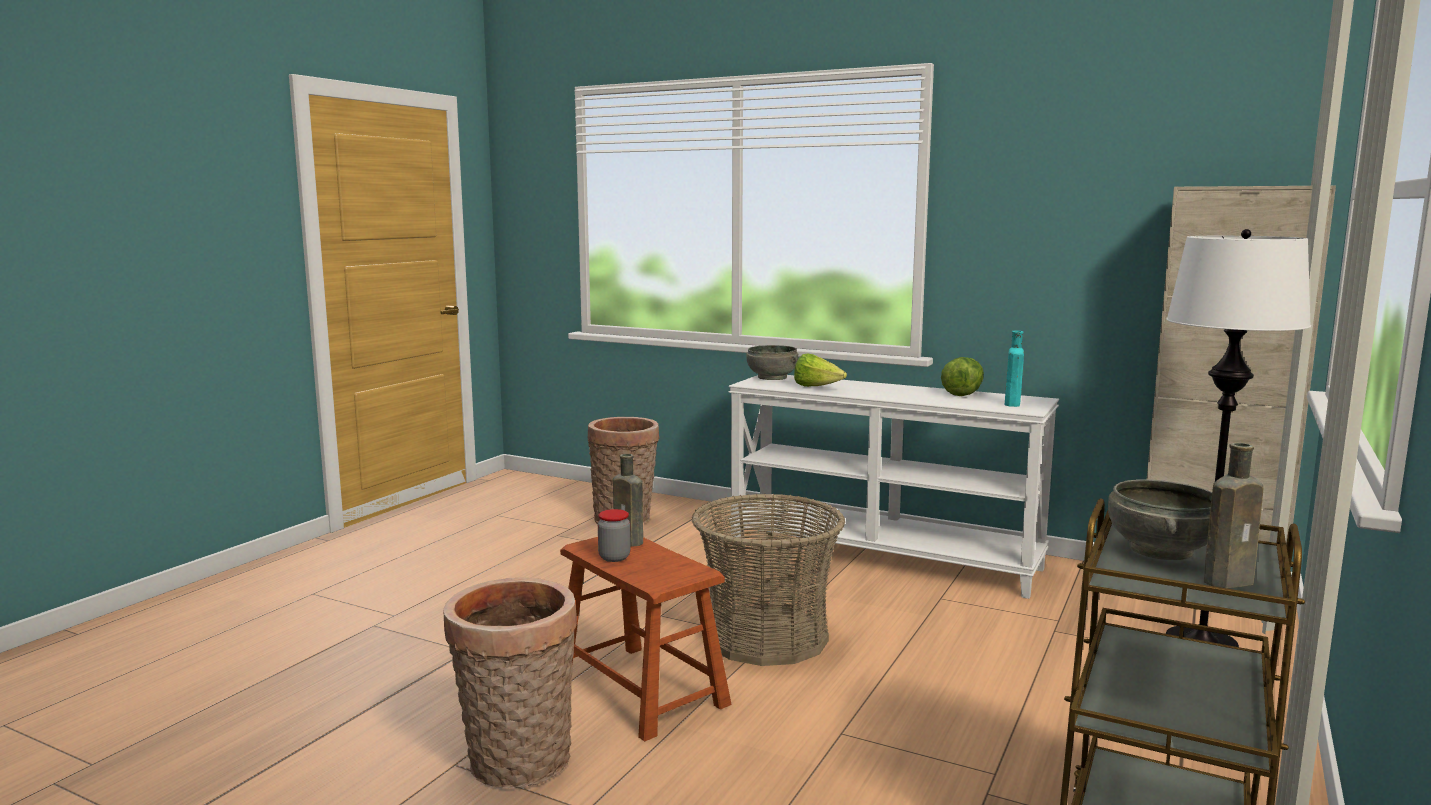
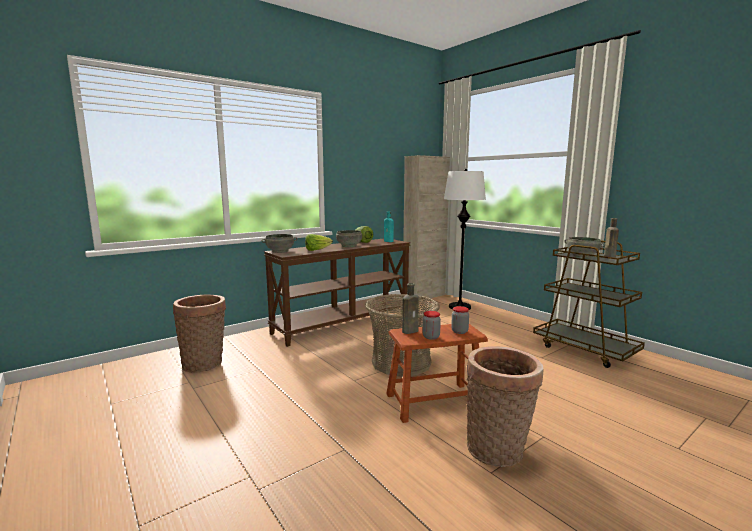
camera: 65 degrees left, 0 degrees up
(660, 572) = (459, 331): none -> jar
(883, 556) = (343, 323): white console table -> brown console table
(896, 394) = (349, 246): none -> grey bowl

